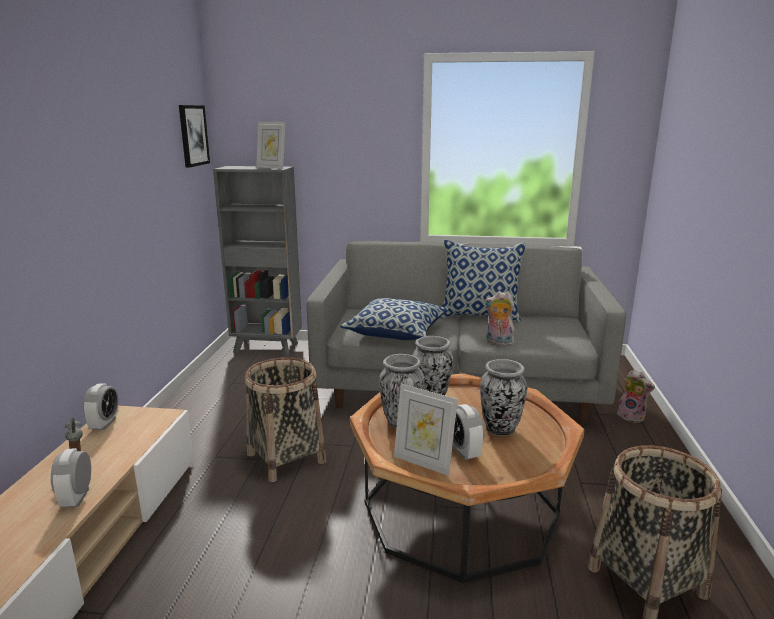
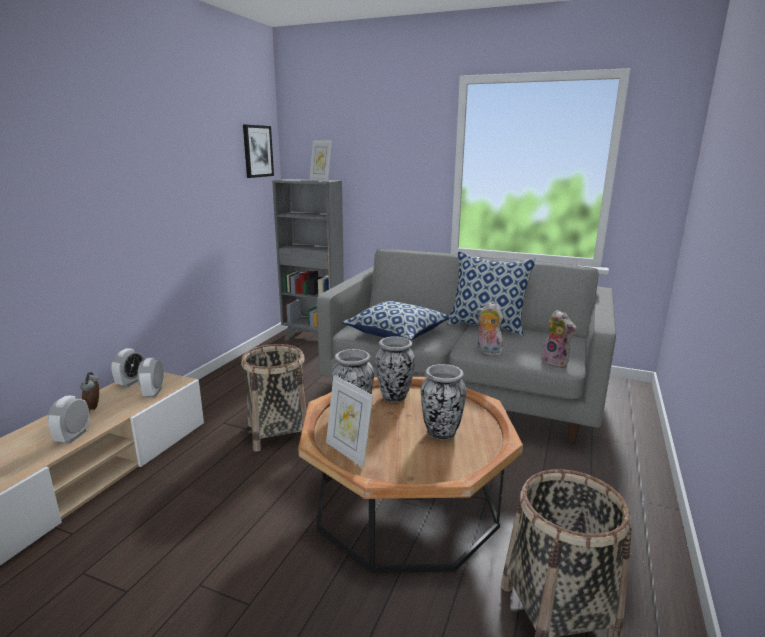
camera: 15 degrees right, 0 degrees up
(464, 451) = (392, 448): alarm clock -> alarm clock (153, 392)
(632, 417) = (628, 444): plush toy -> plush toy (556, 363)

